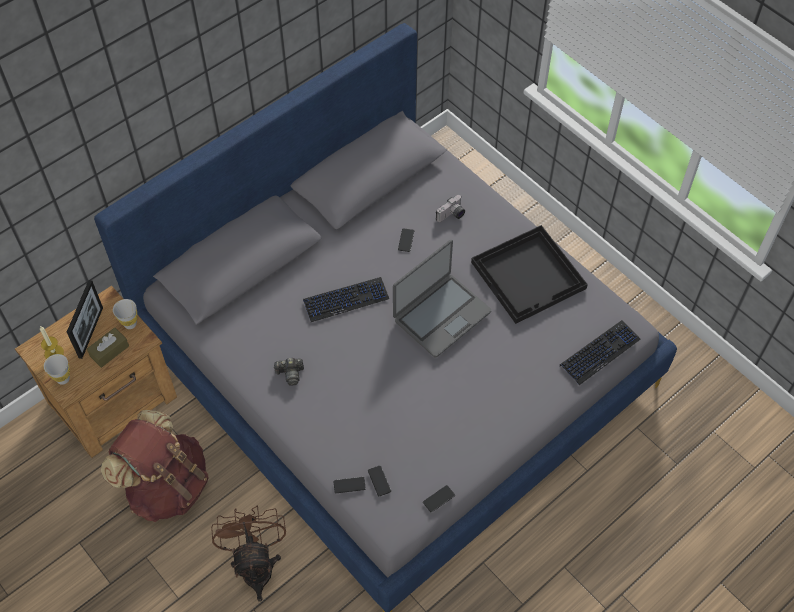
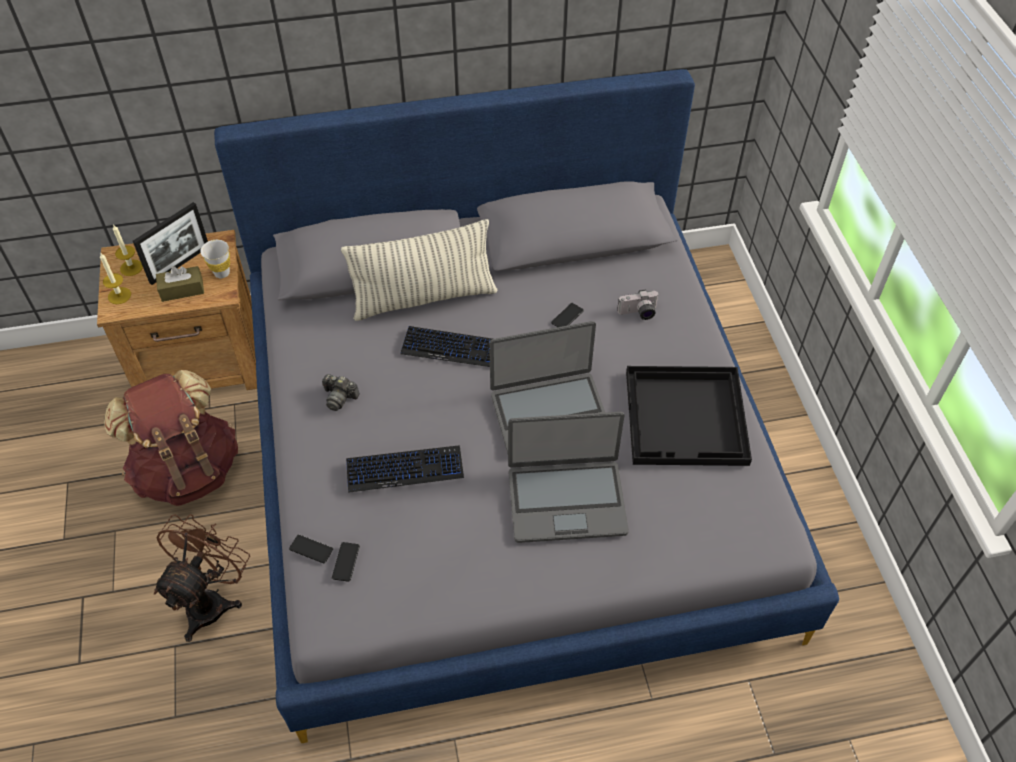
camera: 30 degrees right, 5 degrees down
(63, 379) = (119, 295): white cup -> candle
(296, 273) = (424, 298): none -> pillow
(439, 499) = (399, 620): phone -> none
(490, 368) = (566, 500): none -> laptop
(600, 352) = (717, 549): keyboard -> keyboard (405, 469)

